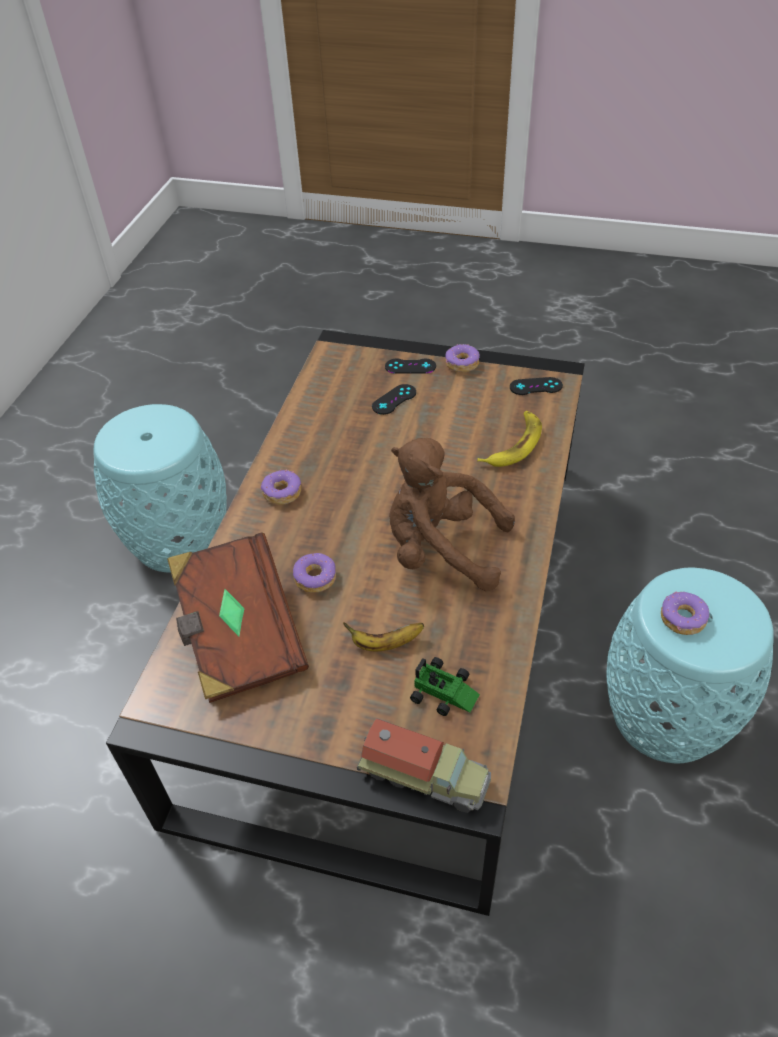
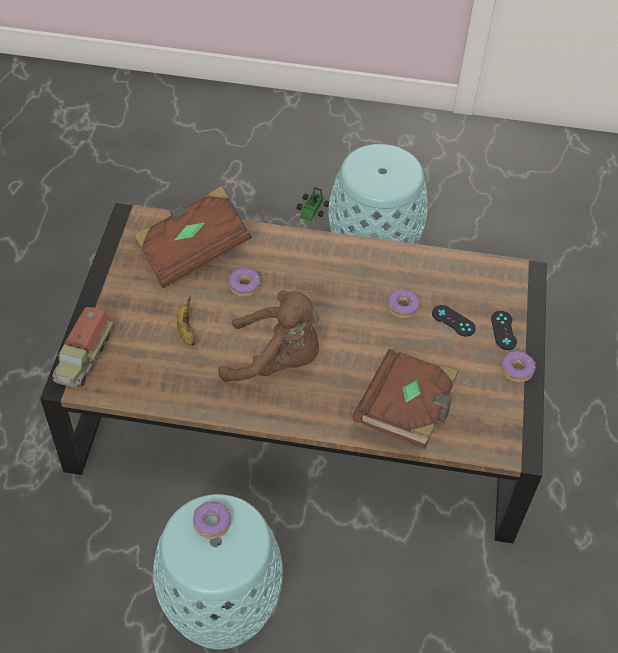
camera: 80 degrees right, 5 degrees up
(282, 492) = (329, 257): donut -> donut (402, 307)
(441, 549) = (277, 360): brown plush toy -> brown plush toy turned 90 degrees clockwise
(446, 692) = (146, 367): toy car -> toy car (311, 209)
(514, 444) = (406, 411): banana -> brown book
(536, 386) = (493, 430): black game controller -> none

